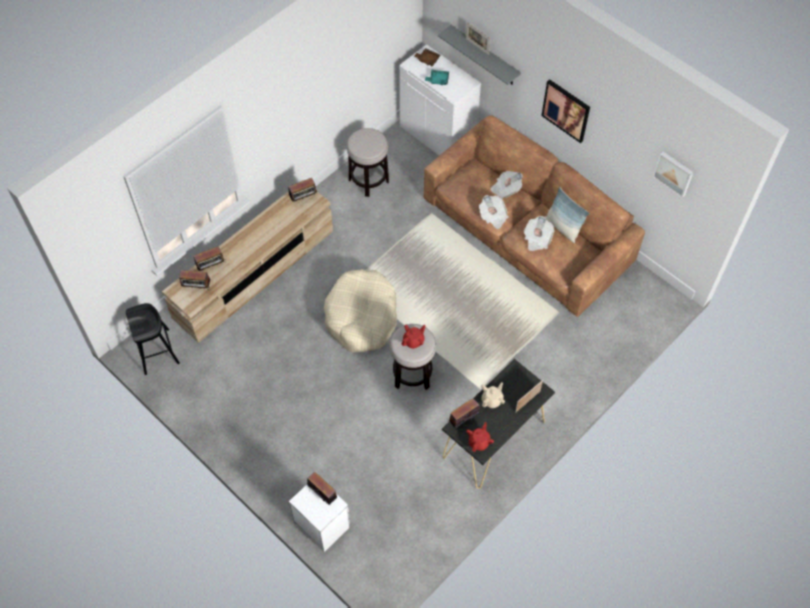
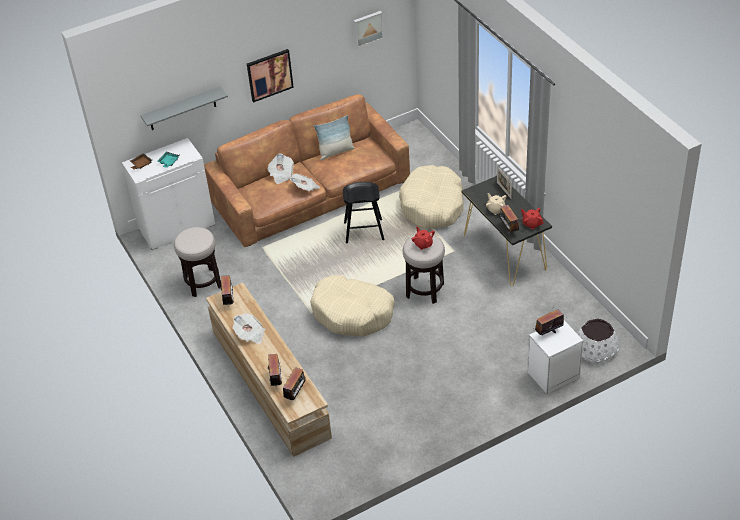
camera: 70 degrees left, 15 degrees down
(156, 351) = (327, 475): black stool -> black stool (363, 231)
(369, 562) = (595, 349): none -> white planter
(477, 46) = (176, 104): picture frame -> none
(537, 239) = (342, 166): newspaper -> newspaper (250, 334)
(545, 350) = (432, 205): none -> beige dog bed

